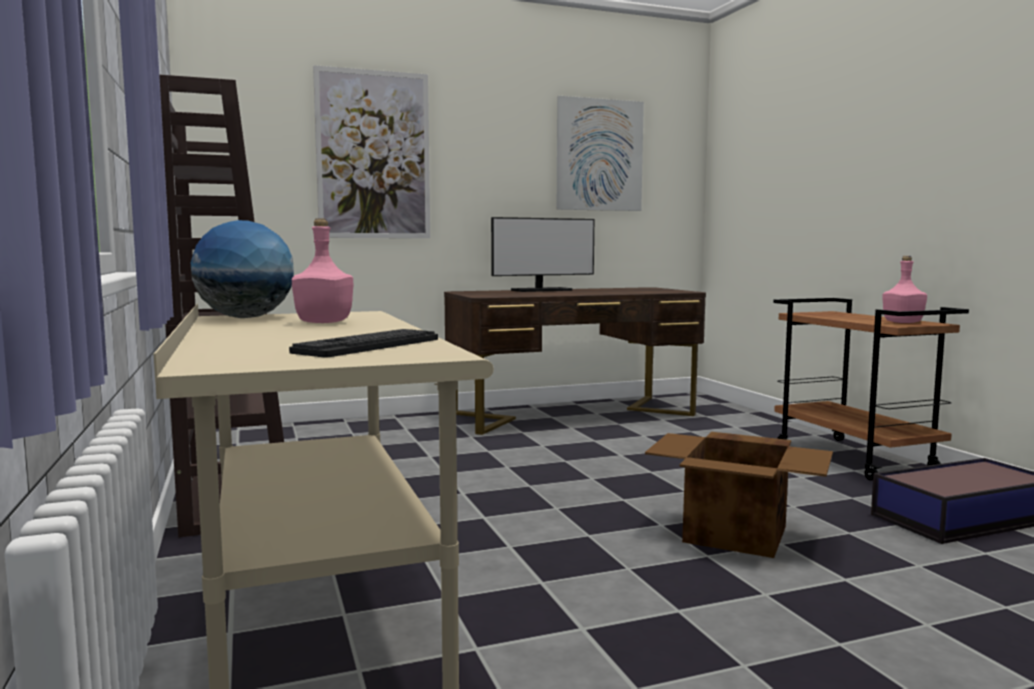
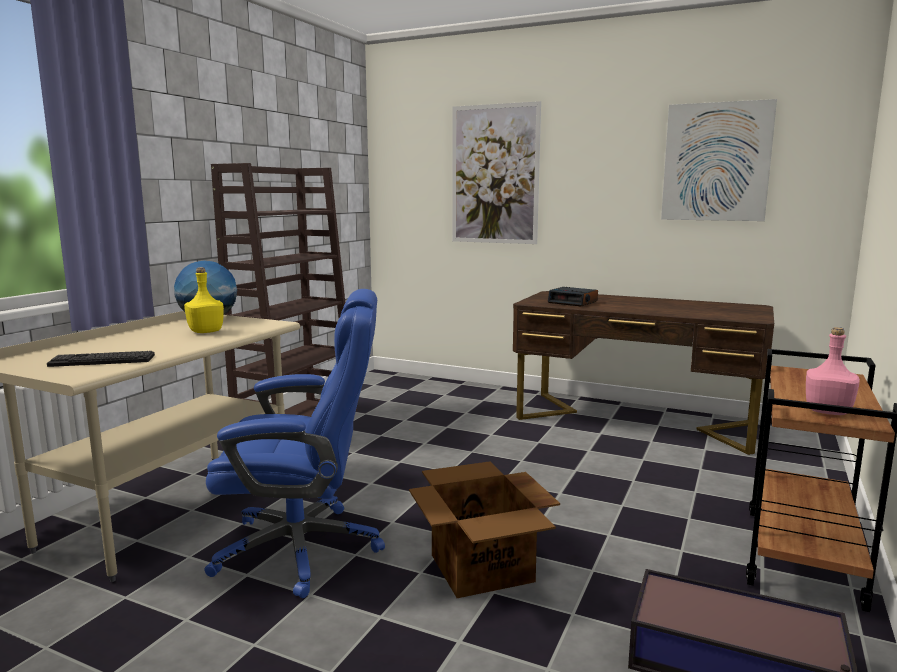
camera: 45 degrees right, 5 degrees up
(323, 322) = (205, 331): pink bottle -> yellow bottle
(516, 294) = (573, 302): none -> alarm clock
(541, 290) = (624, 299): monitor -> none
(572, 585) = (303, 548): none -> blue office chair

